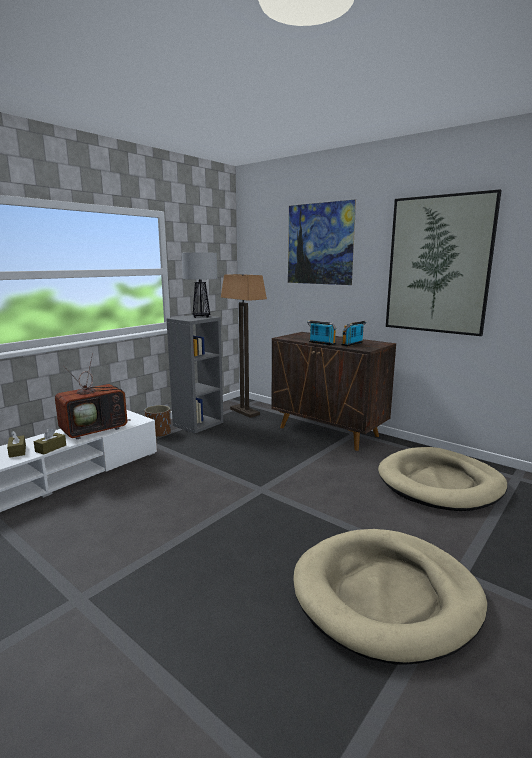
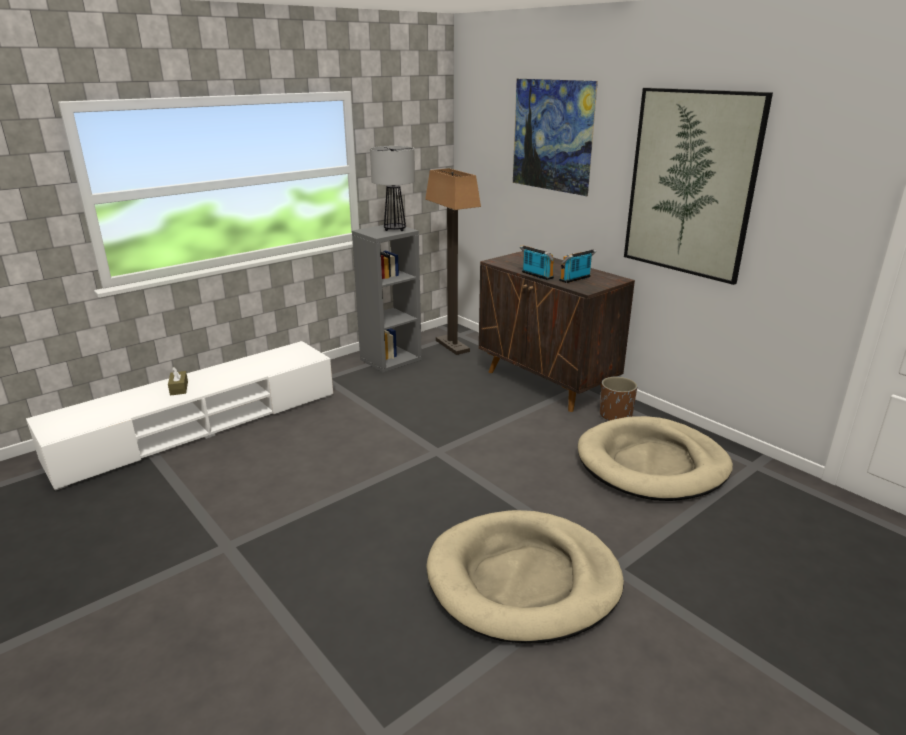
camera: 10 degrees right, 10 degrees up
(51, 448) = (212, 387): brown tissue box -> none
(95, 429) = (262, 366): television -> none
(159, 433) = (341, 369): brown planter -> brown planter (615, 415)

